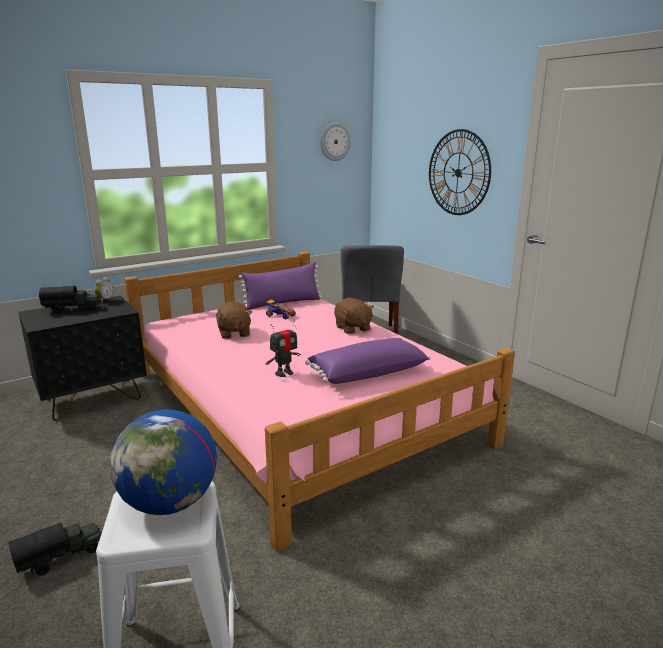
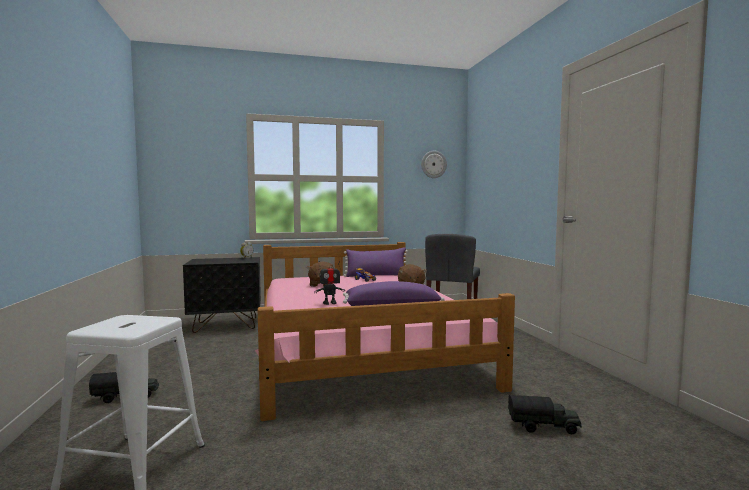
camera: 20 degrees right, 15 degrees down
(73, 309) = (222, 259): toy truck -> toy truck (544, 427)
(170, 503) = (139, 322): globe -> none
(458, 173) = (517, 176): wall clock -> none

